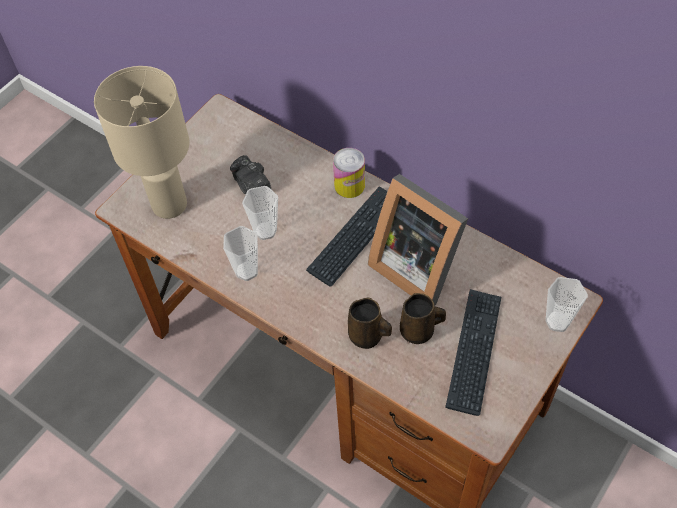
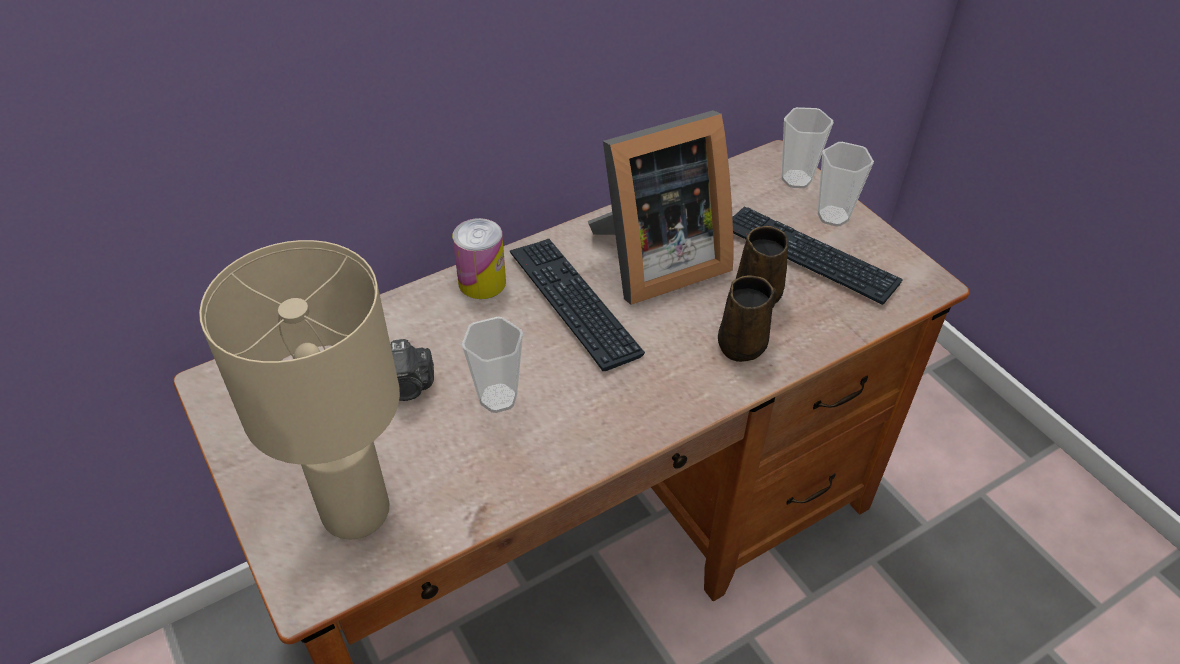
camera: 70 degrees left, 10 degrees down
(247, 271) = (559, 444): cup -> cup (833, 216)

